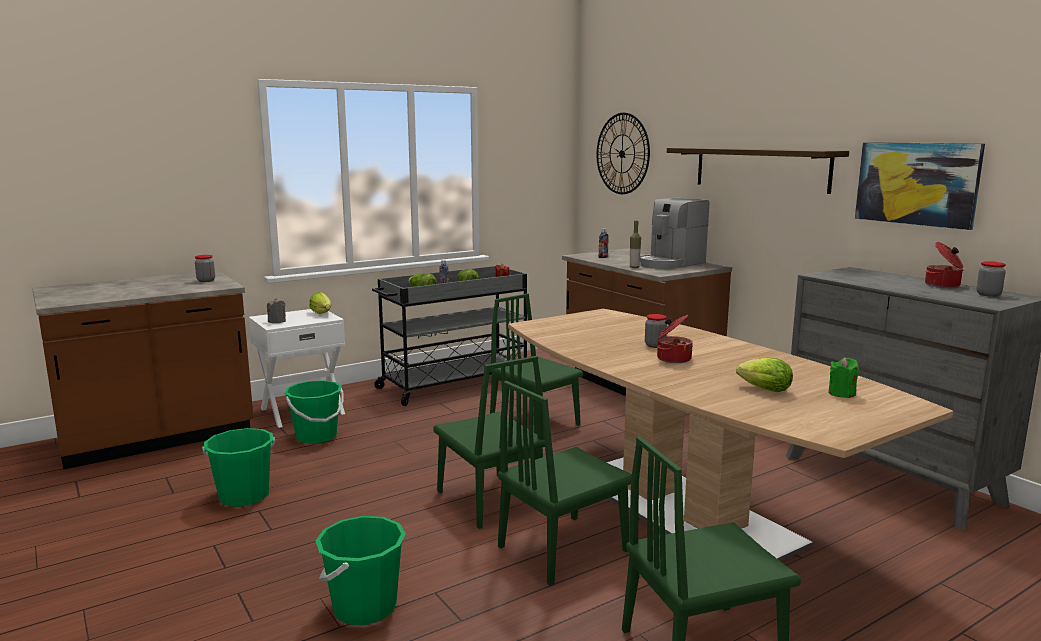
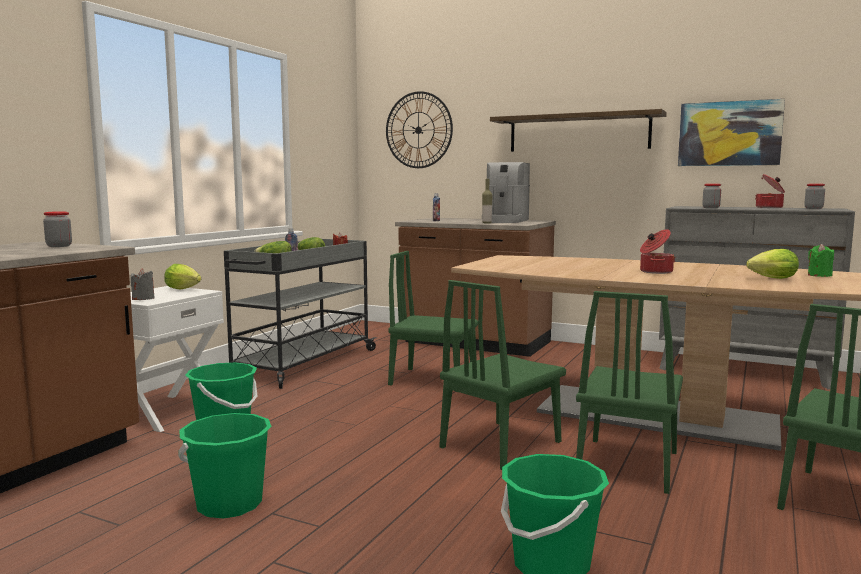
camera: 30 degrees left, 5 degrees down
(489, 500) = (501, 444): green chair -> green chair turned 105 degrees clockwise
(655, 345) = (615, 267): jar -> jar (711, 208)

